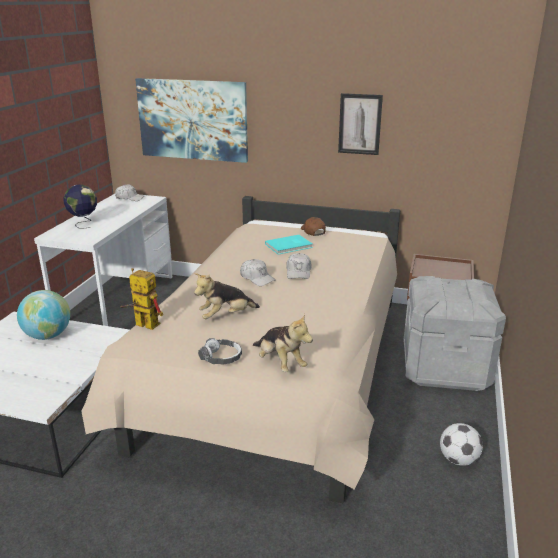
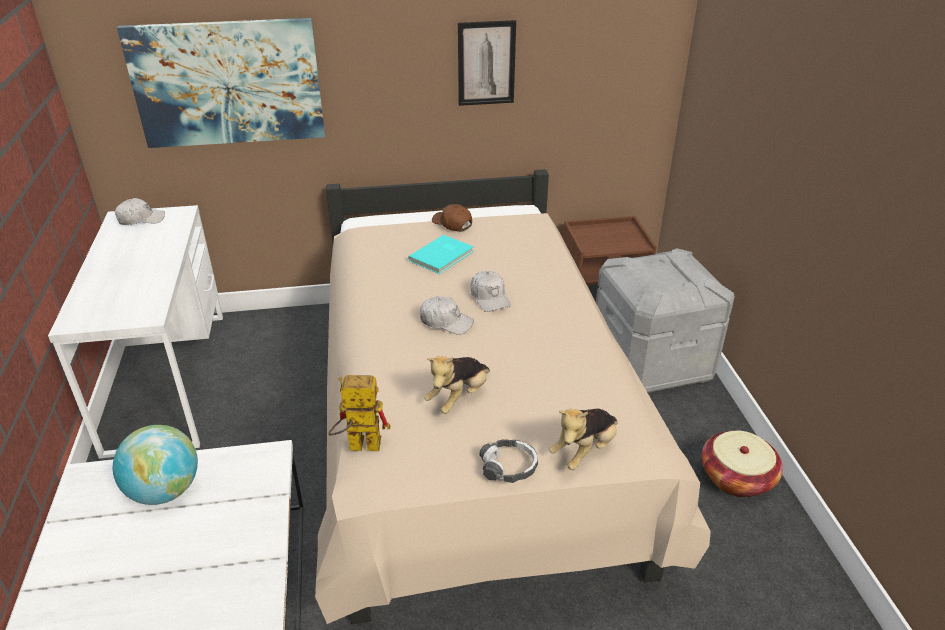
camera: 25 degrees left, 10 degrees up
(83, 224) = (110, 287): globe -> none
(280, 363) = (584, 451): plush toy -> plush toy turned 105 degrees clockwise
(458, 459) = (736, 478): football -> basket

